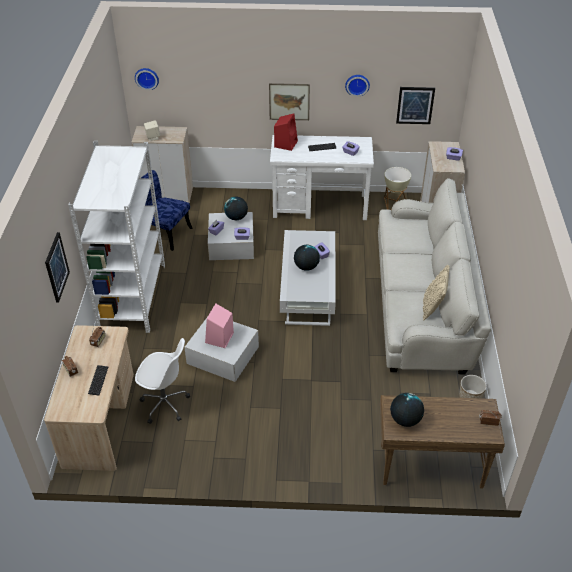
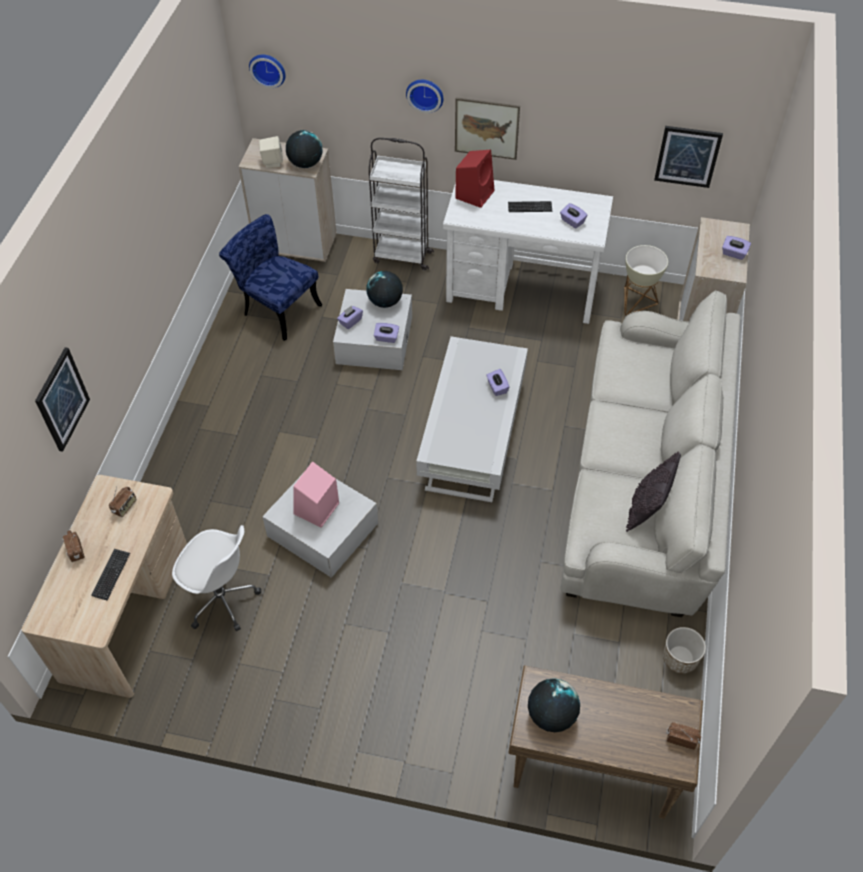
camera: 10 degrees right, 10 degrees up
(133, 297) = (212, 412): white bookcase -> none
(238, 196) = (402, 257): none -> white cart
(306, 267) = (469, 407): globe -> globe (305, 164)
(357, 84) = (596, 114): wall clock -> wall clock (425, 94)
(432, 307) = (646, 509): beige pillow -> black pillow

